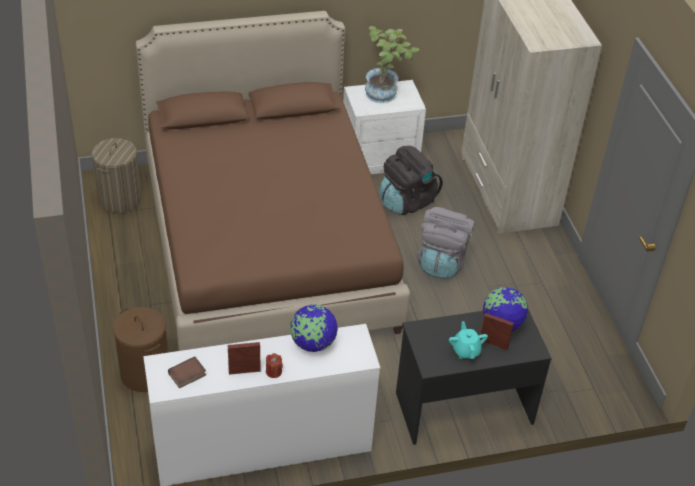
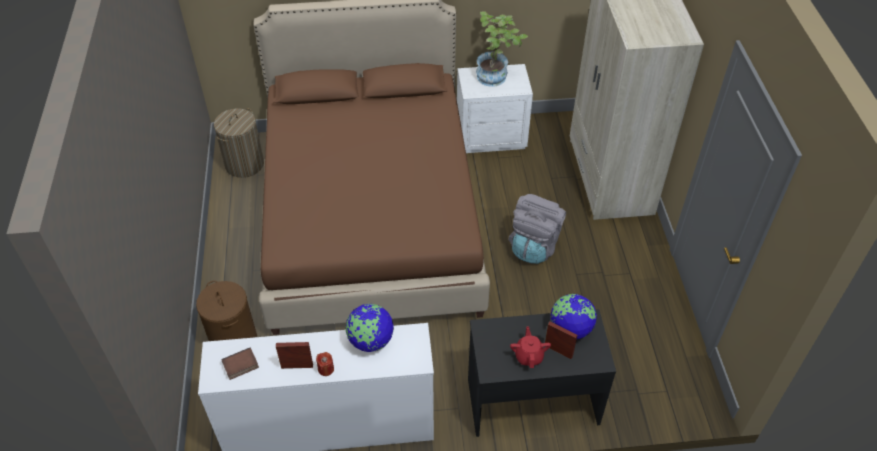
camera: 10 degrees right, 5 degrees up
(406, 201) = (510, 181): black backpack -> none
(466, 350) = (529, 356): turquoise teapot -> red teapot

